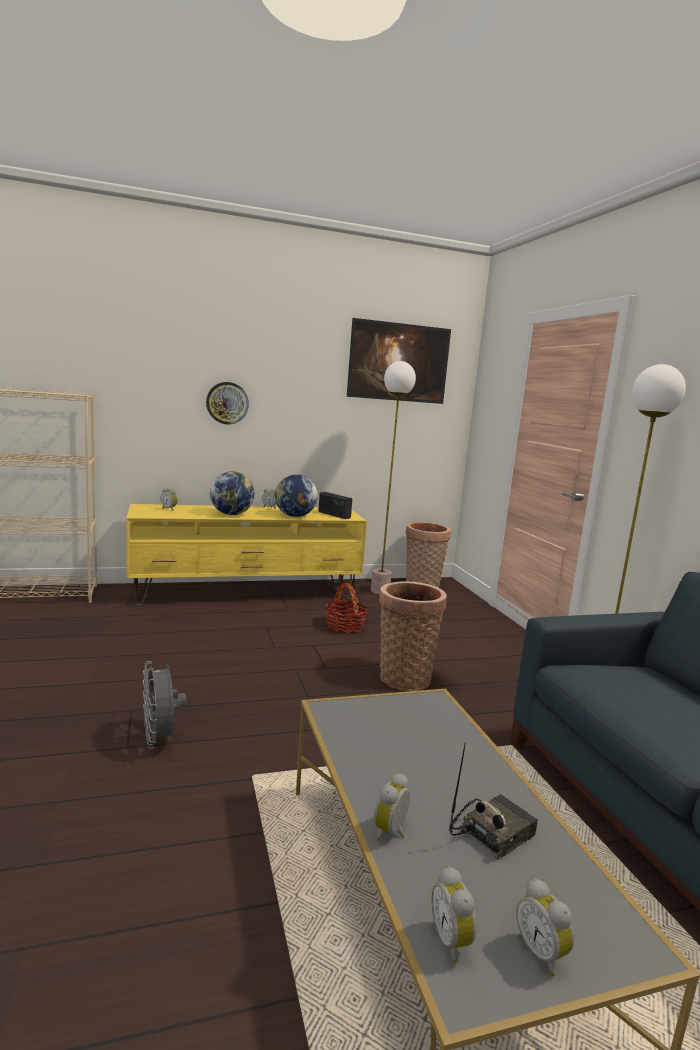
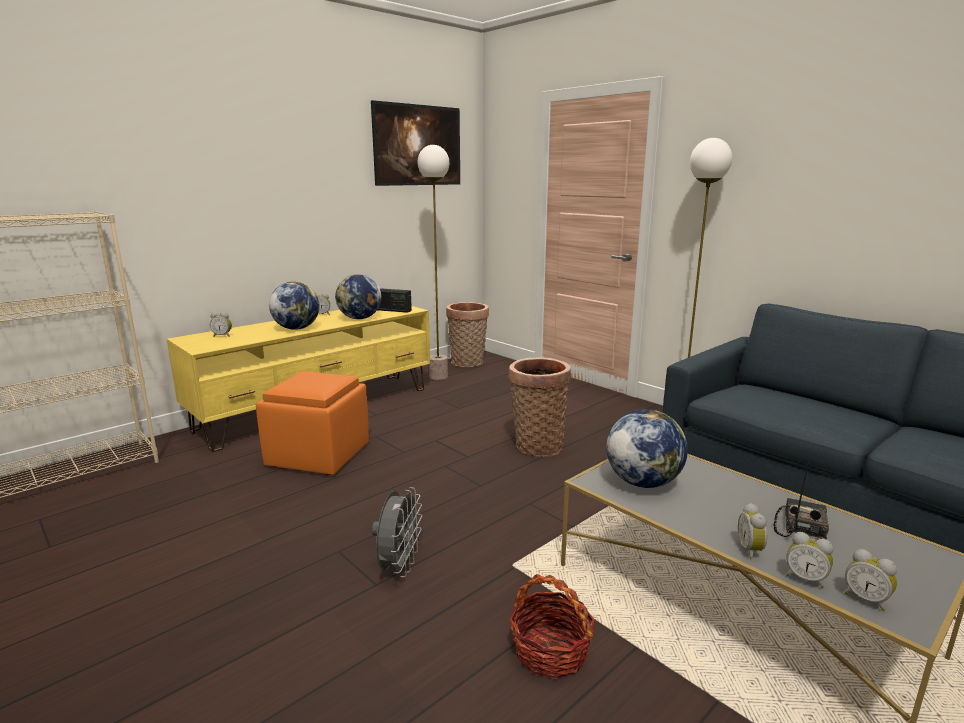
camera: 25 degrees left, 5 degrees up
(160, 740) = (399, 566): grey fan -> grey fan turned 120 degrees counterclockwise
(204, 629) = (318, 455): none -> orange ottoman
(227, 403) = (256, 205): wall clock -> none
(344, 626) = (443, 416): basket -> basket (550, 651)
(376, 726) = (642, 482): none -> globe
(541, 952) = (910, 583): alarm clock -> alarm clock (805, 578)

